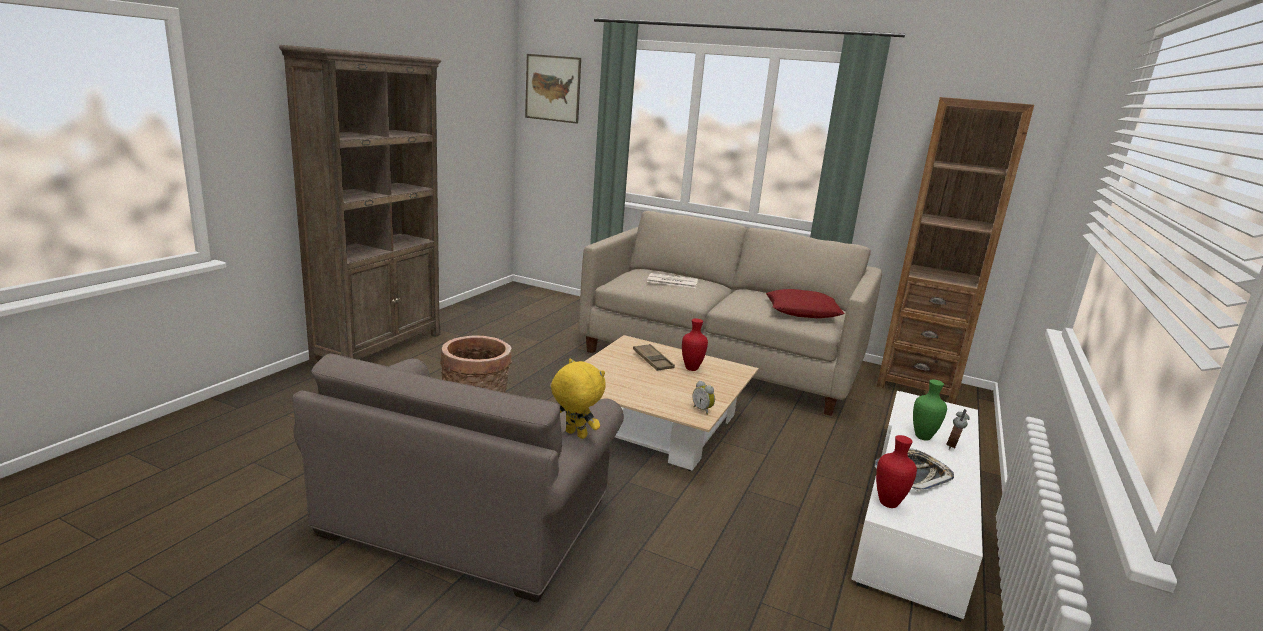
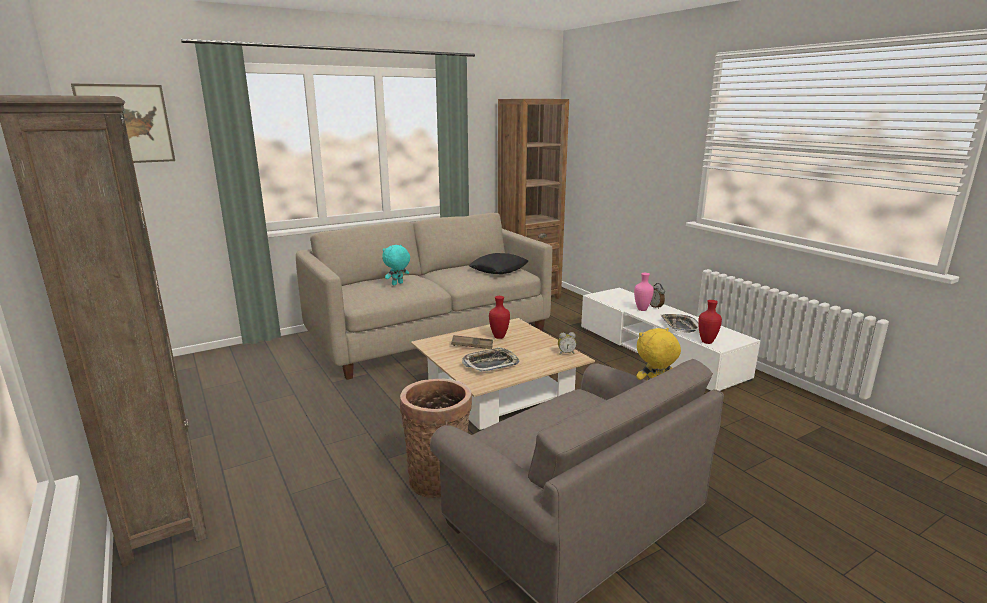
camera: 55 degrees left, 0 degrees up
(623, 377) = (490, 364): none -> tray
(671, 281) = (397, 284): newspaper -> turquoise plush toy
(802, 311) = (499, 269): red pillow -> black pillow
(922, 437) = (641, 309): green vase -> pink vase

